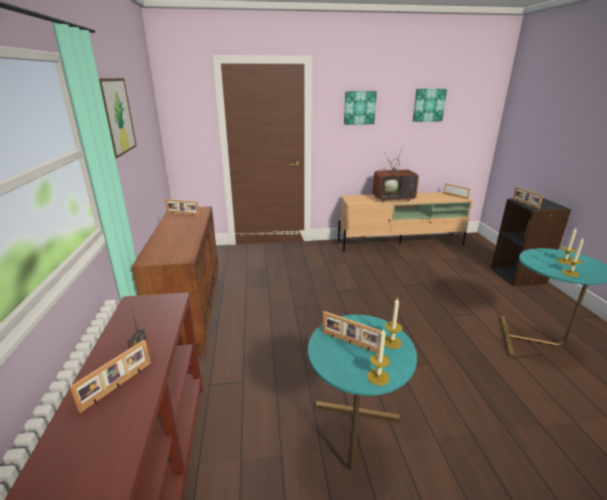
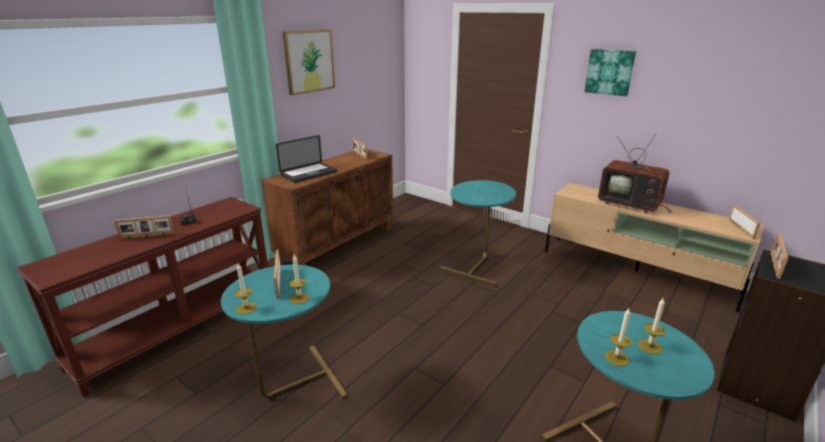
camera: 45 degrees right, 0 degrees up
(172, 243) = (308, 173): none -> laptop
(321, 278) = (477, 265): none -> turquoise side table
(428, 105) = (724, 78): picture -> none

